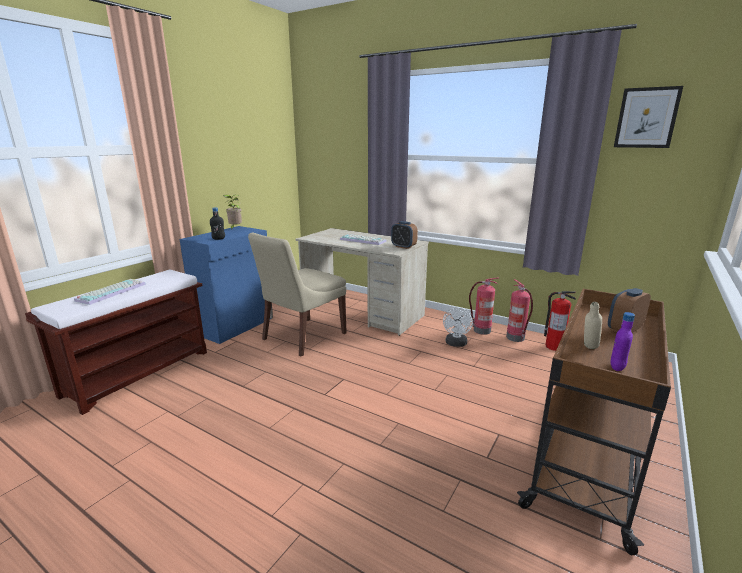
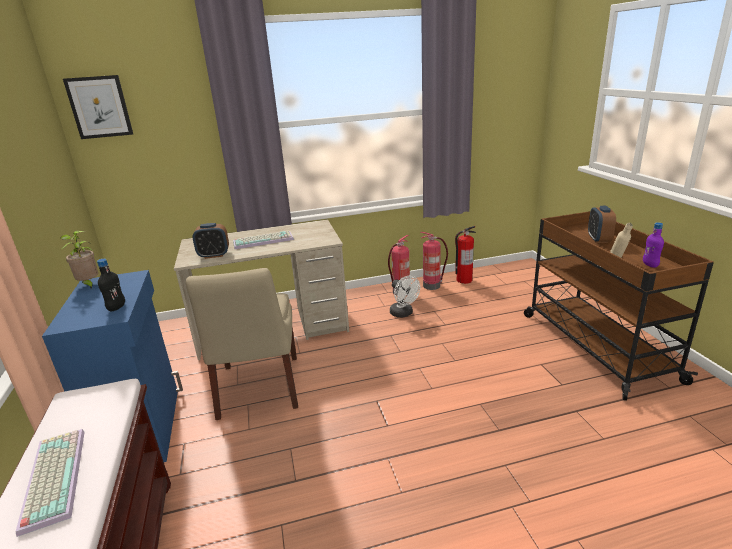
camera: 45 degrees left, 5 degrees up
(403, 247) = (322, 233): alarm clock -> alarm clock (214, 255)
(646, 118) = (495, 65): picture -> picture (99, 107)

